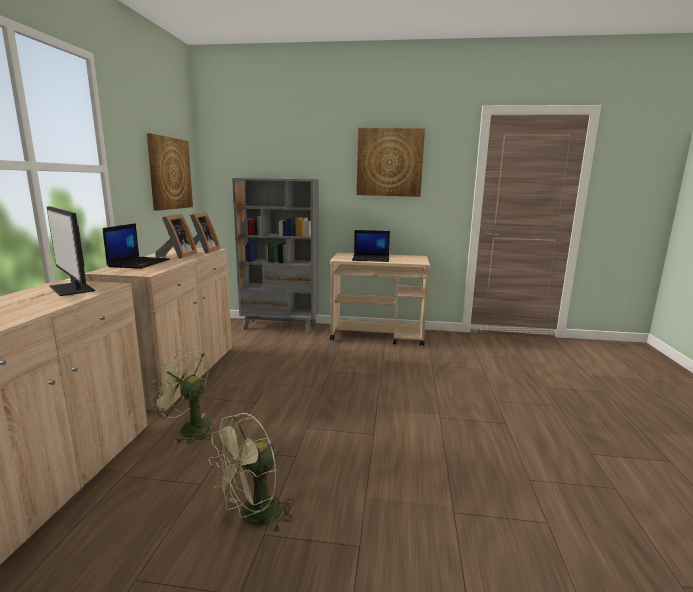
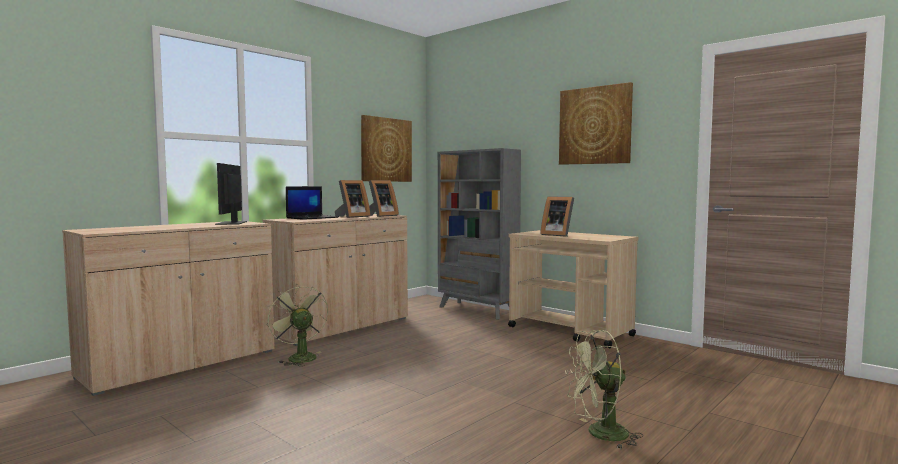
camera: 35 degrees right, 10 degrees down
(253, 517) = (260, 412): green fan -> green fan (600, 434)
(371, 259) = (557, 235): laptop -> picture frame

